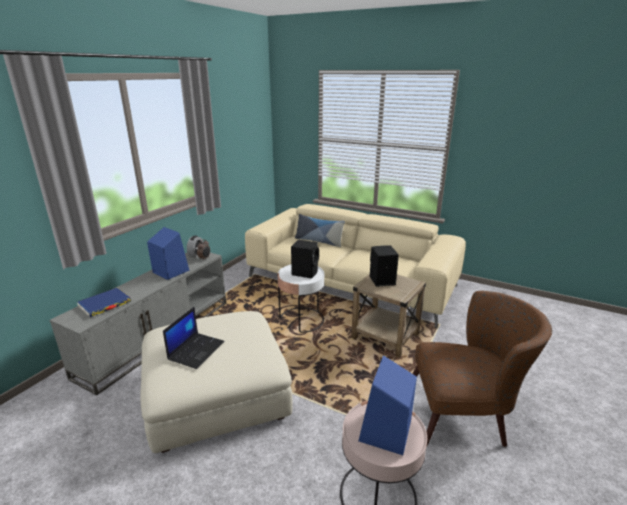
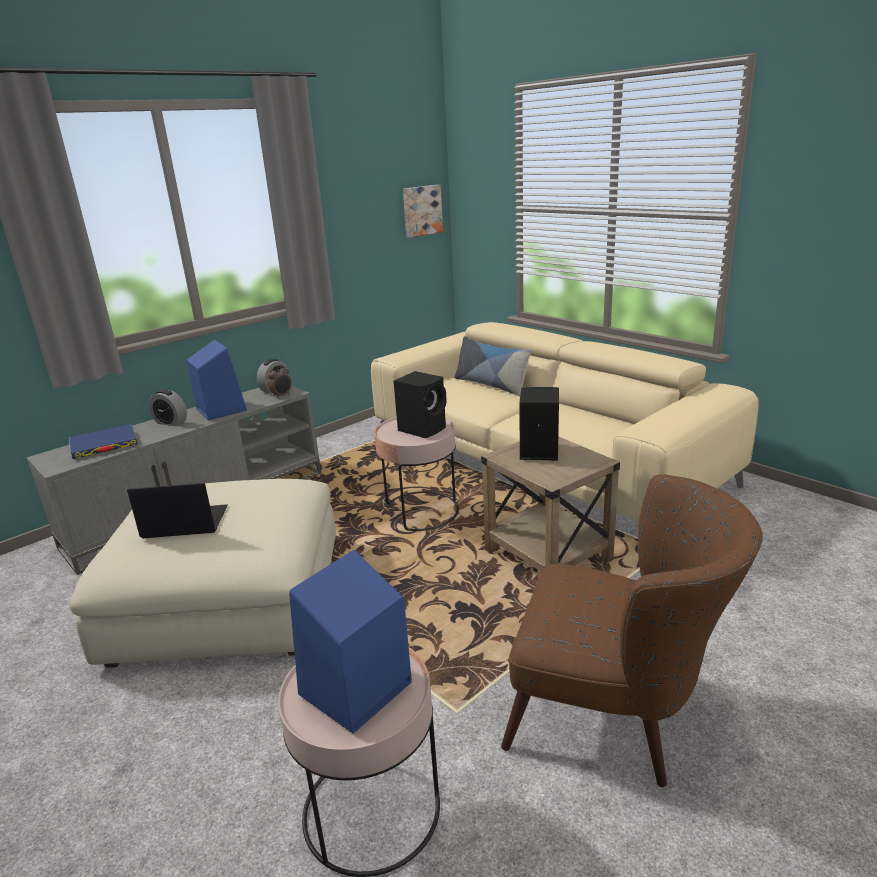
camera: 20 degrees right, 0 degrees up
(141, 283) = (171, 422): none -> alarm clock
(196, 350) = (184, 523): laptop -> laptop turned 135 degrees counterclockwise
(259, 138) = (421, 210): none -> picture
(301, 320) = (421, 511): white side table -> pink side table

